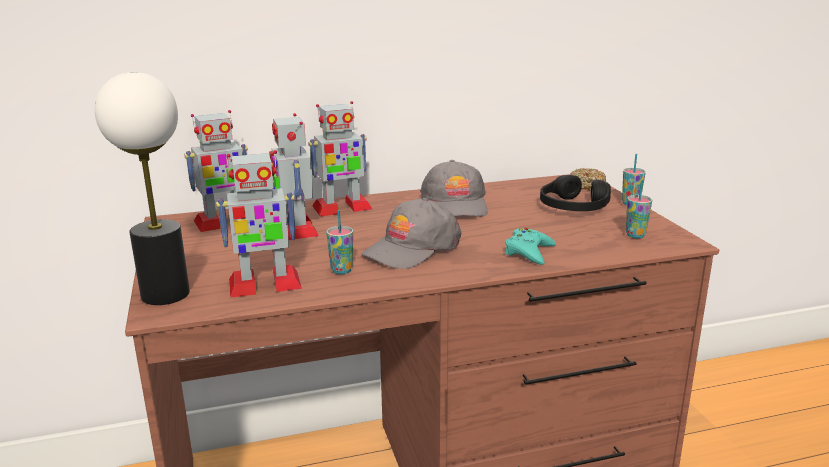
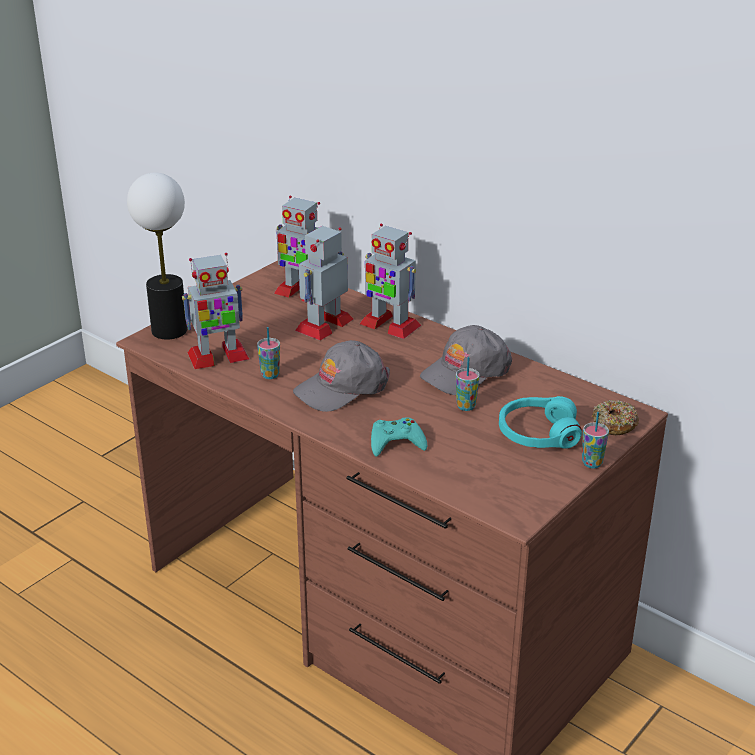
camera: 55 degrees right, 10 degrees up
(264, 284) = (217, 356): toy robot -> toy robot turned 60 degrees counterclockwise
(412, 248) = (342, 387): grey cap -> grey cap turned 45 degrees counterclockwise
(573, 207) = (538, 434): black headphones -> turquoise headphones
(635, 235) = (502, 486): cup -> cup (466, 406)

